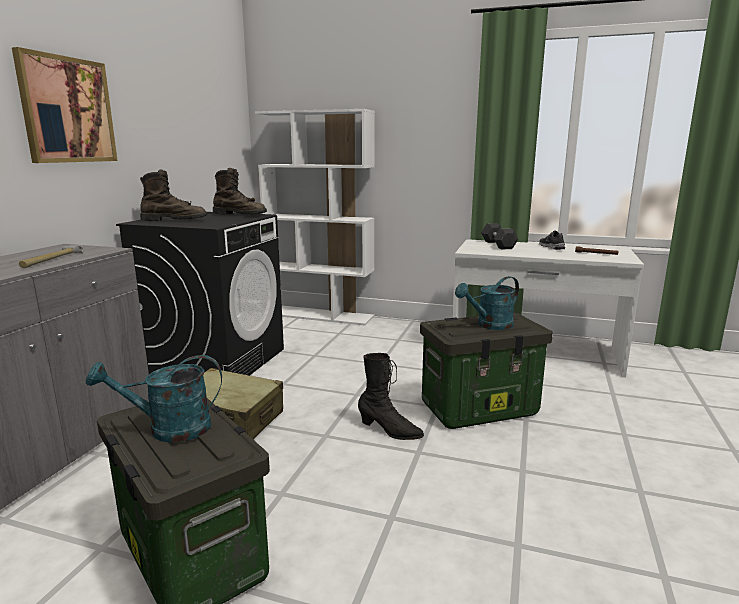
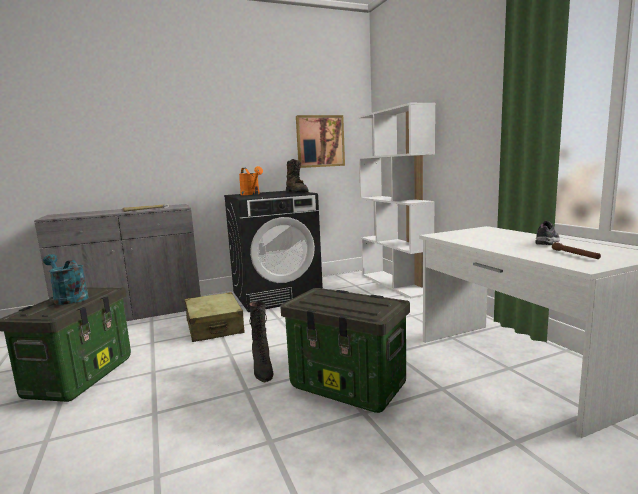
camera: 50 degrees right, 5 degrees down
(67, 110) = (197, 129): picture -> picture (320, 141)
(175, 220) = (251, 194): brown boot -> orange watering can
(490, 325) = (344, 302): turquoise watering can -> none
(498, 245) = (493, 233): grey dumbbell -> none

